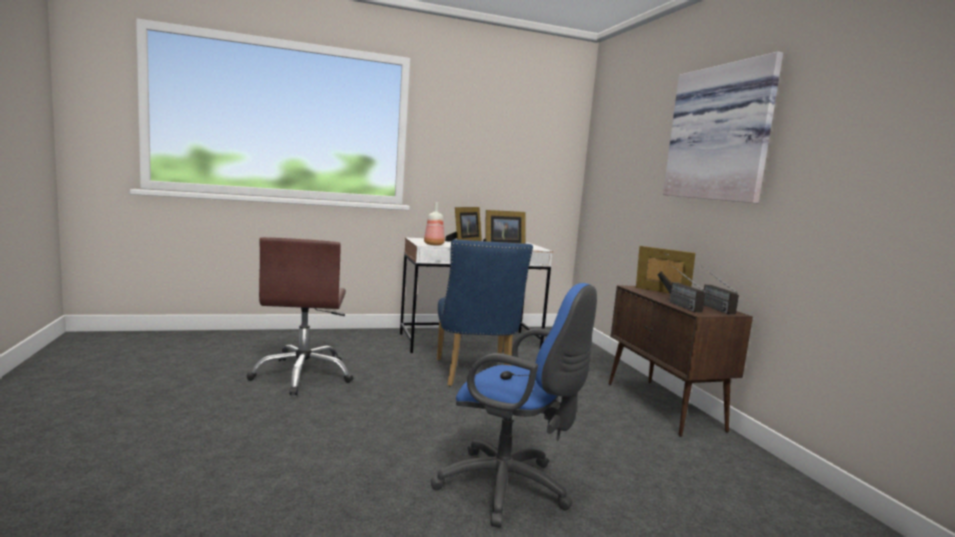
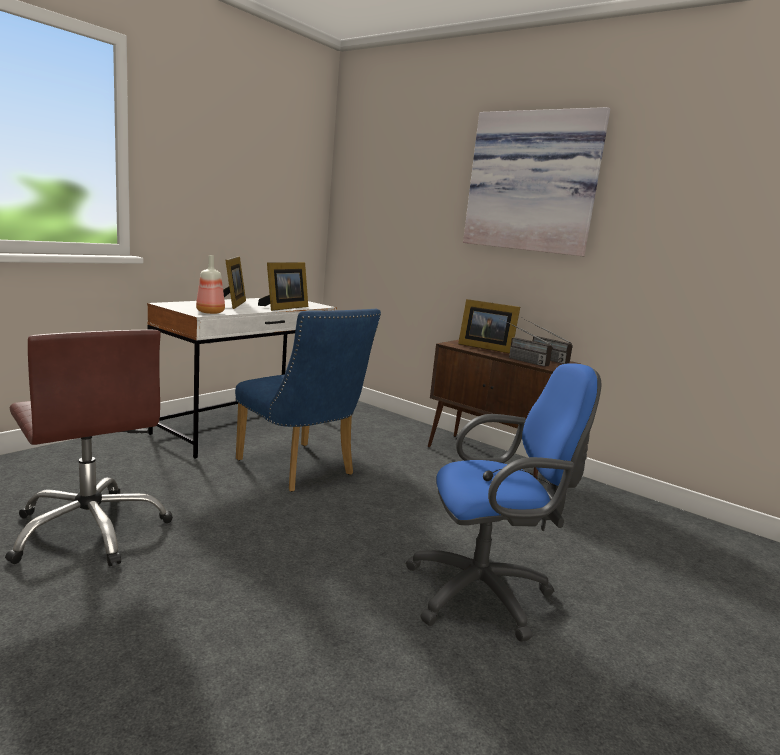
camera: 35 degrees left, 5 degrees up
(662, 293) = (484, 347): picture frame -> picture frame turned 150 degrees counterclockwise

